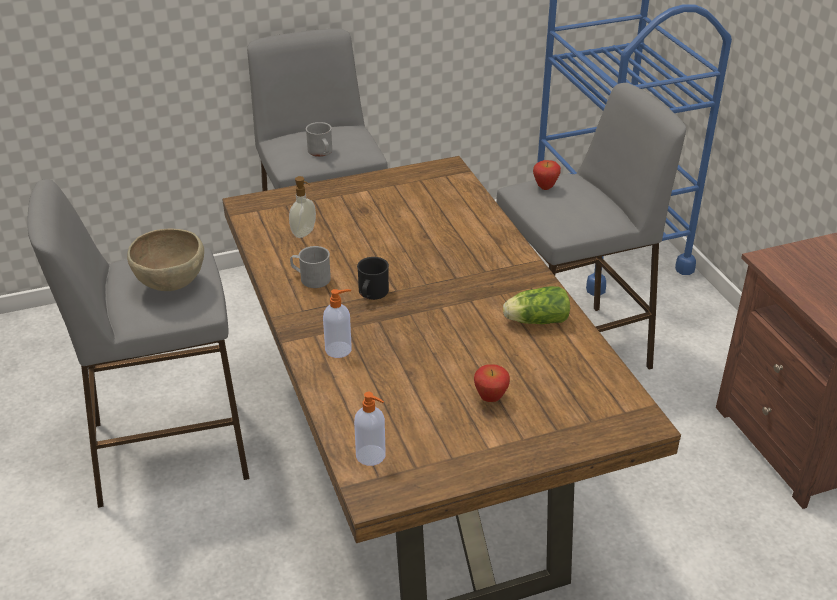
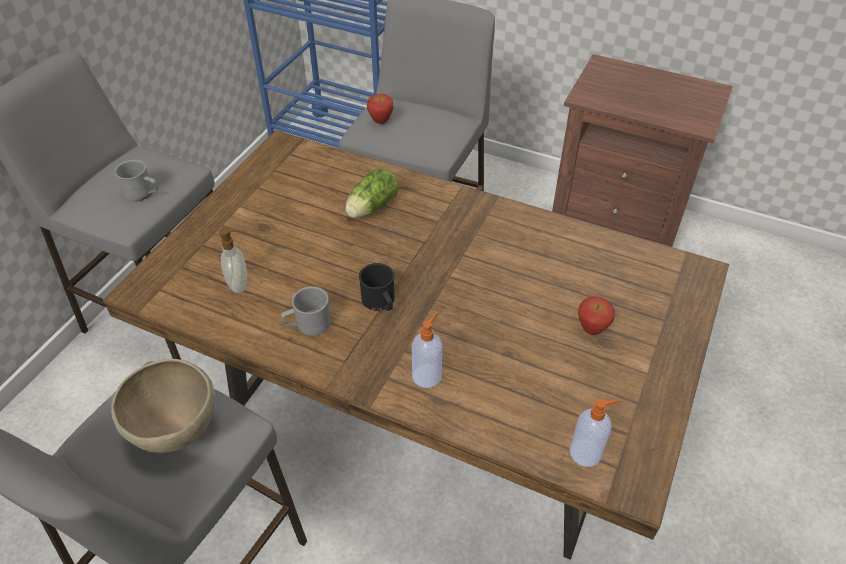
camera: 45 degrees left, 10 degrees up
(534, 320) = (529, 240): lettuce -> lettuce (370, 208)

